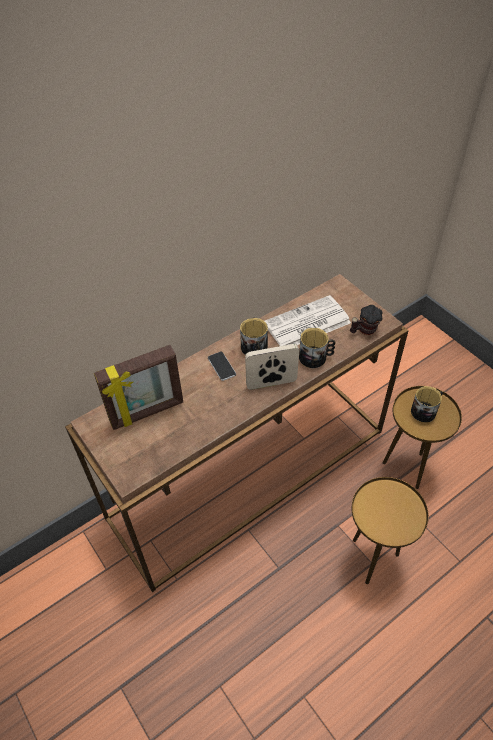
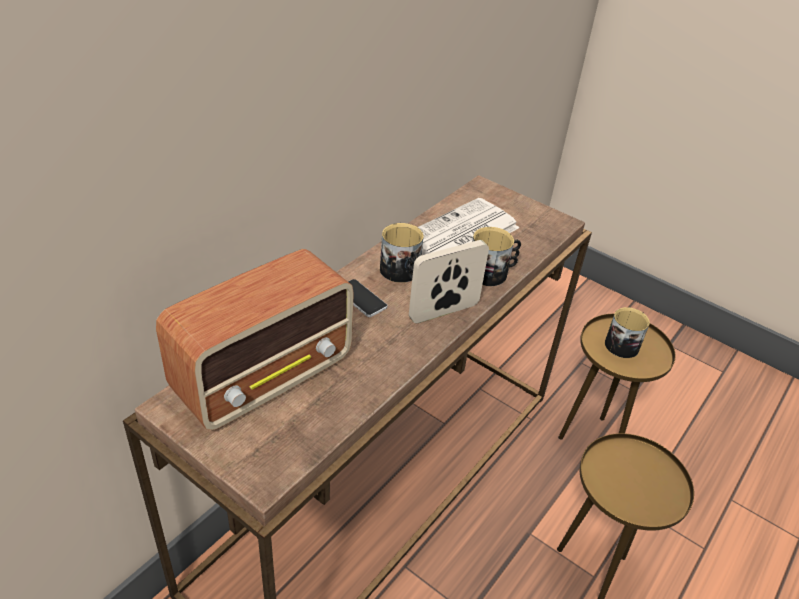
camera: 20 degrees left, 10 degrees down
(147, 413) = (266, 376): picture frame -> radio
(364, 330) = (540, 234): mug -> none

